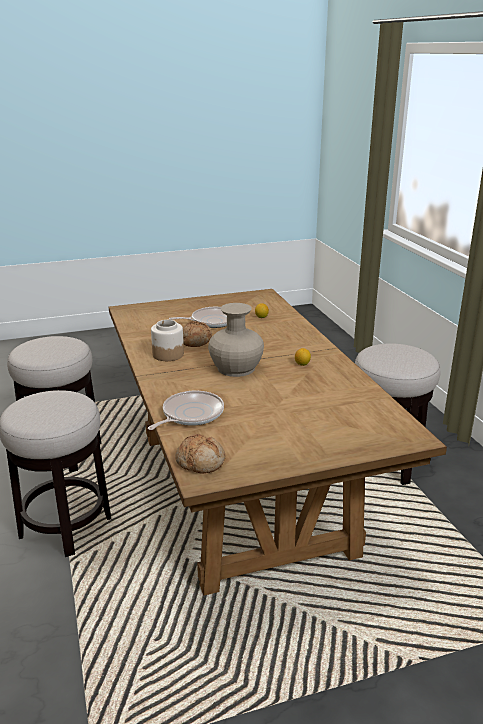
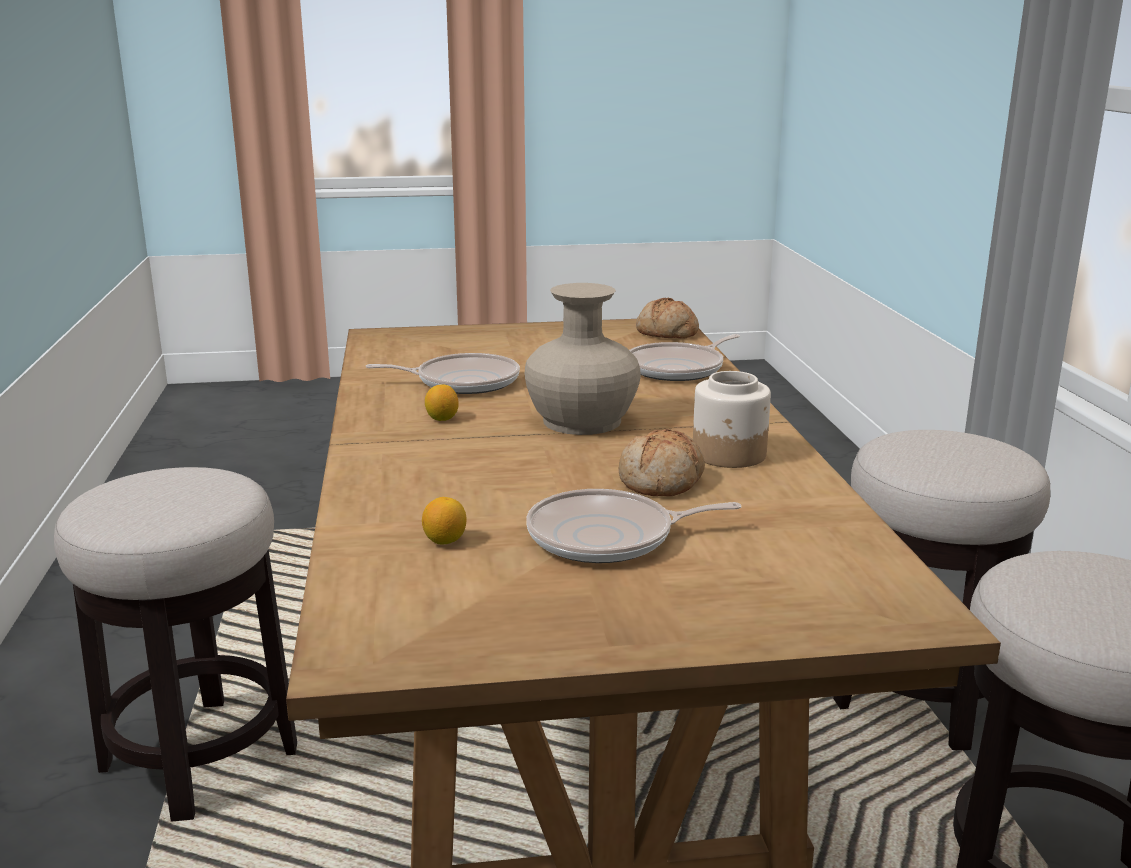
camera: 170 degrees left, 5 degrees down
(313, 391) = (462, 382): none -> frying pan

